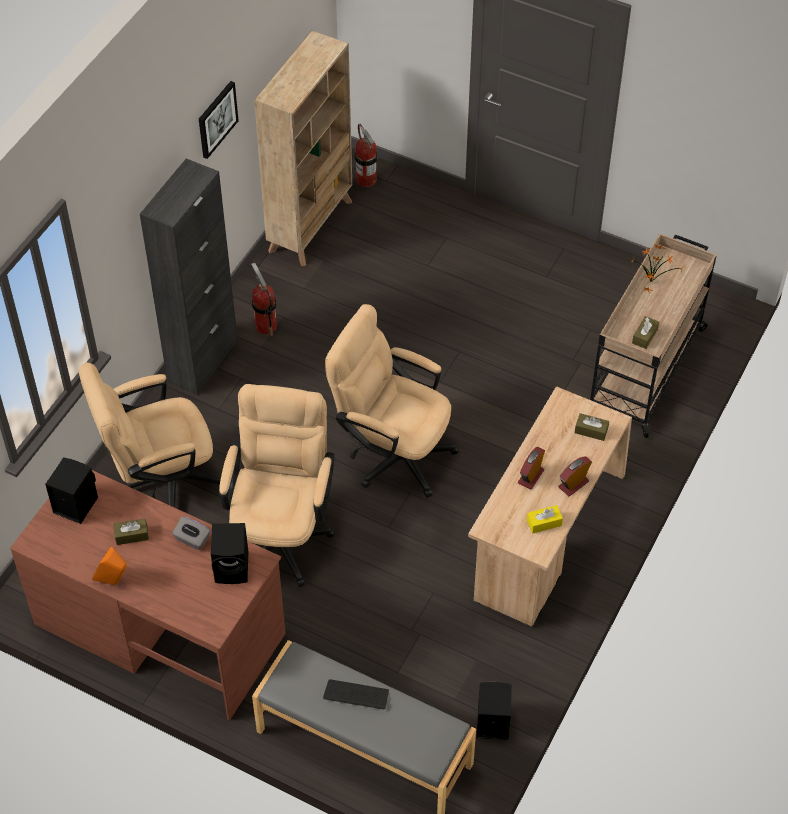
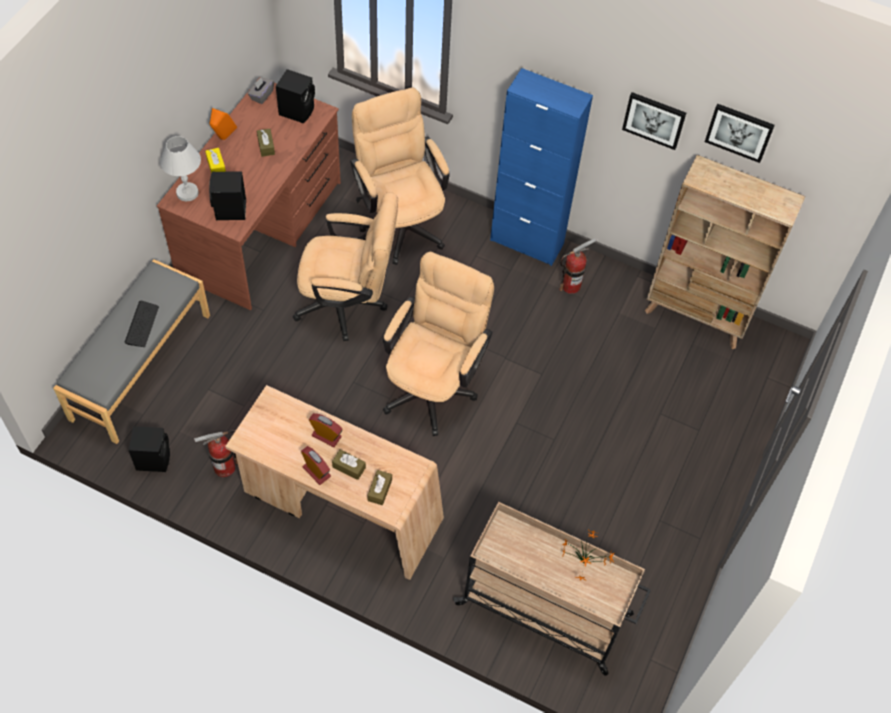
camera: 85 degrees right, 5 degrees up
(192, 539) = (259, 183): grey tissue box -> grey tissue box (261, 95)
(201, 615) = (187, 192): none -> white table lamp
(203, 361) = (526, 242): black cabinet -> blue cabinet
(259, 45) = (739, 132): none -> picture
(366, 179) = (765, 360): fire extinguisher -> fire extinguisher (224, 467)
(544, 523) = (274, 445): yellow tissue box -> yellow tissue box (216, 165)
(644, 336) = (508, 552): brown tissue box -> brown tissue box (349, 467)

